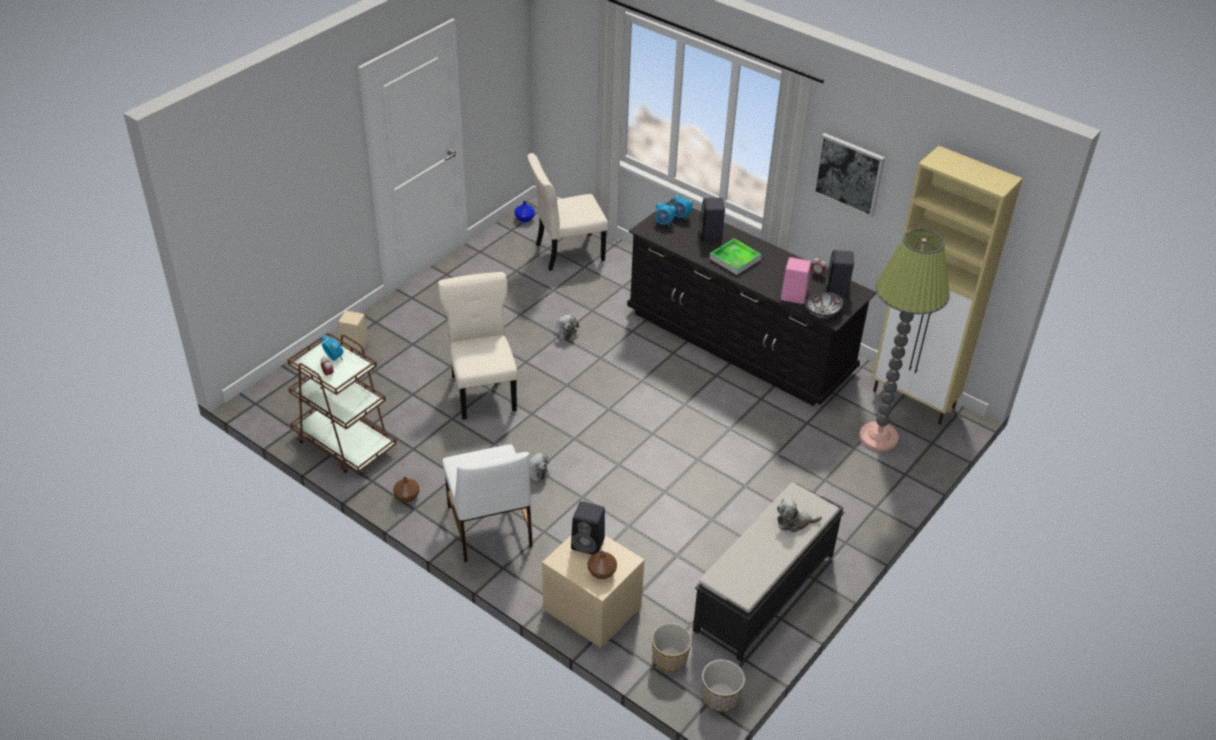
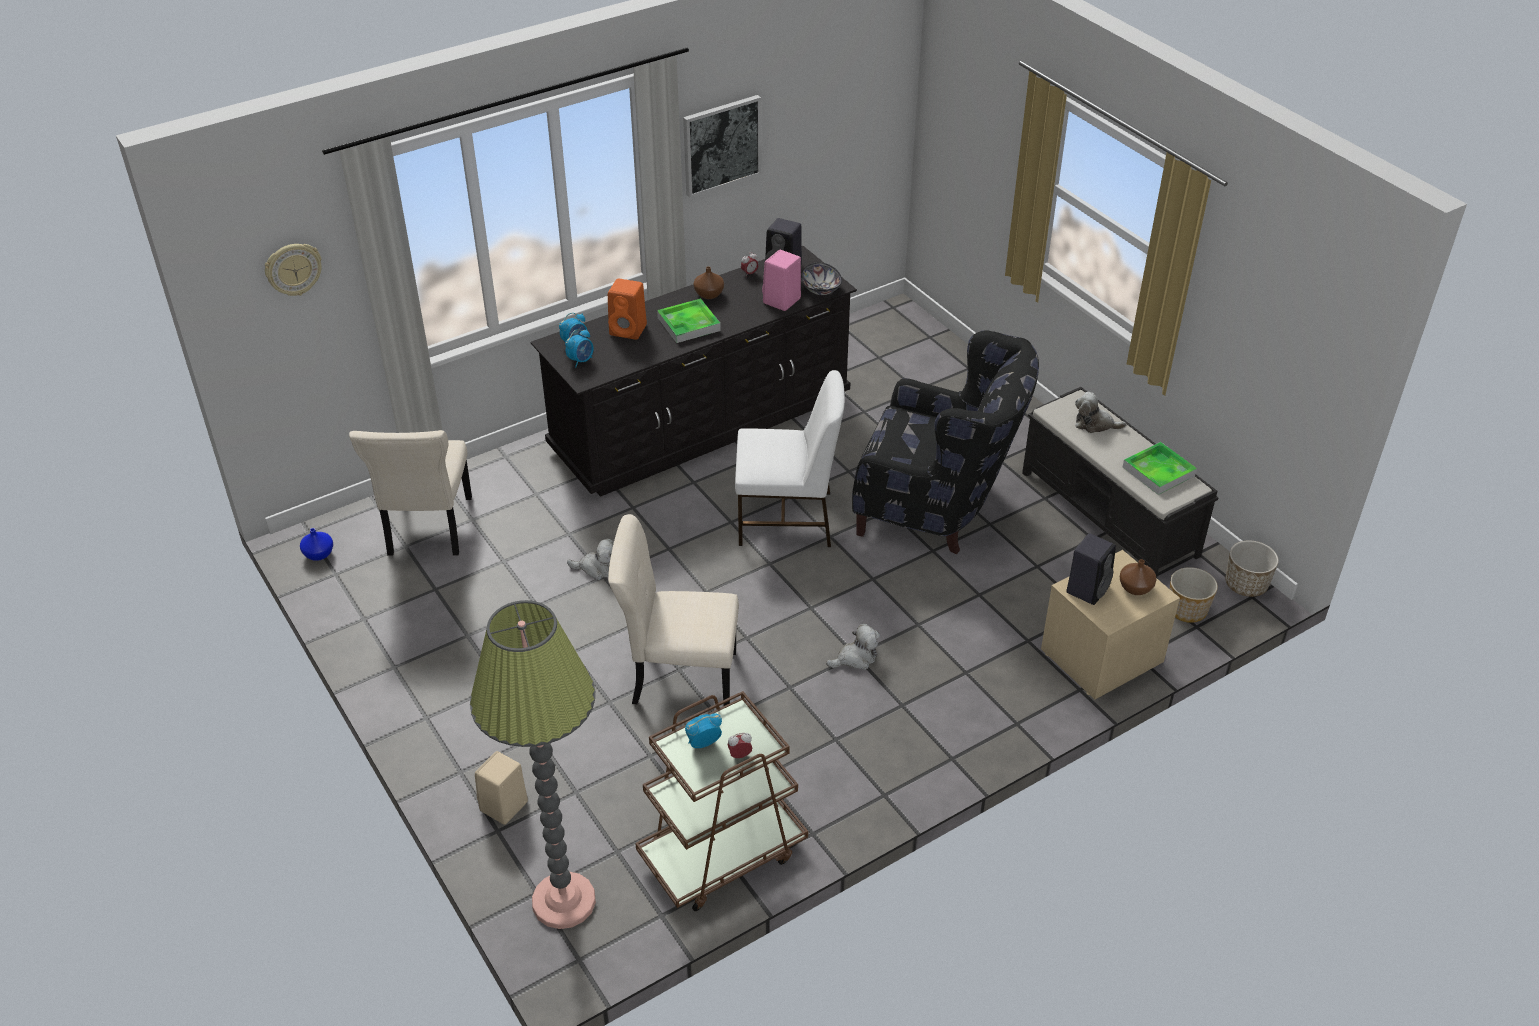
camera: 70 degrees left, 0 degrees up
(406, 497) = (858, 799): brown vase -> brown vase (709, 295)
(489, 528) = (944, 723): white chair -> white chair (787, 519)
(574, 53) = (293, 269): none -> wall clock
(711, 235) = (629, 330): black speaker -> orange speaker
(715, 486) = (938, 508): none -> black armchair
(753, 570) = (1158, 471): none -> tray
(794, 522) = (1095, 424): plush toy -> plush toy turned 90 degrees clockwise
(878, 437) = (908, 369): floor lamp -> floor lamp (564, 901)
(914, 400) = (861, 328): beige cabinet -> none

